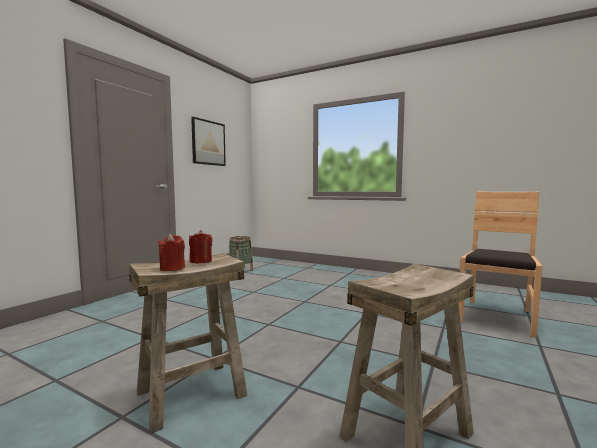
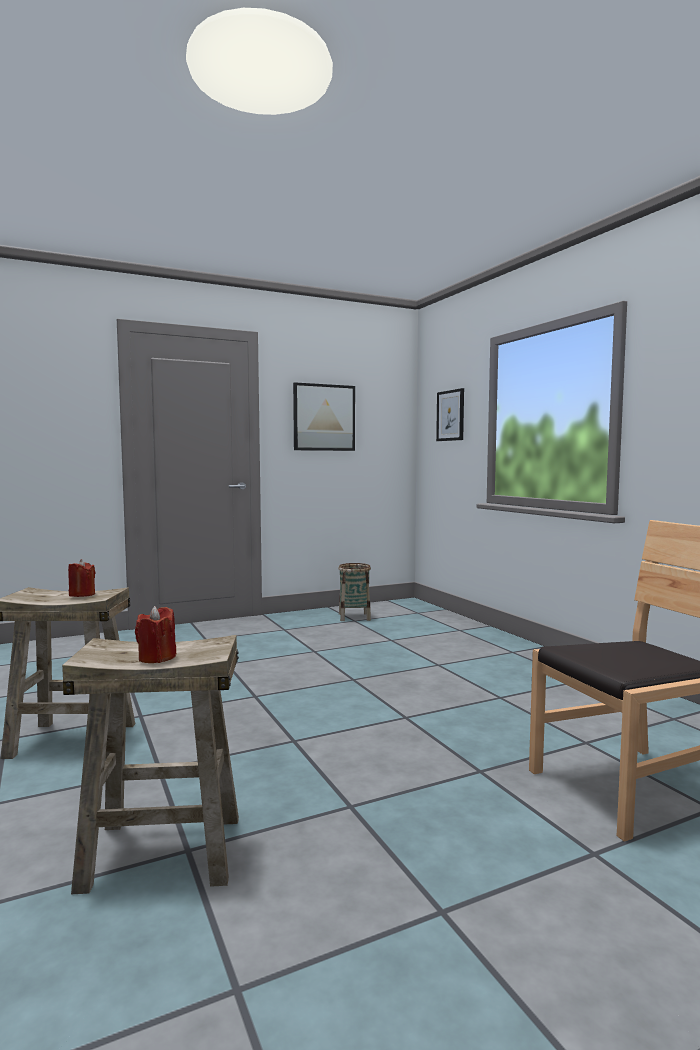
camera: 35 degrees right, 0 degrees up
(172, 268) = (38, 598): red candle -> red candle (157, 658)
(282, 147) = (450, 415): none -> picture

